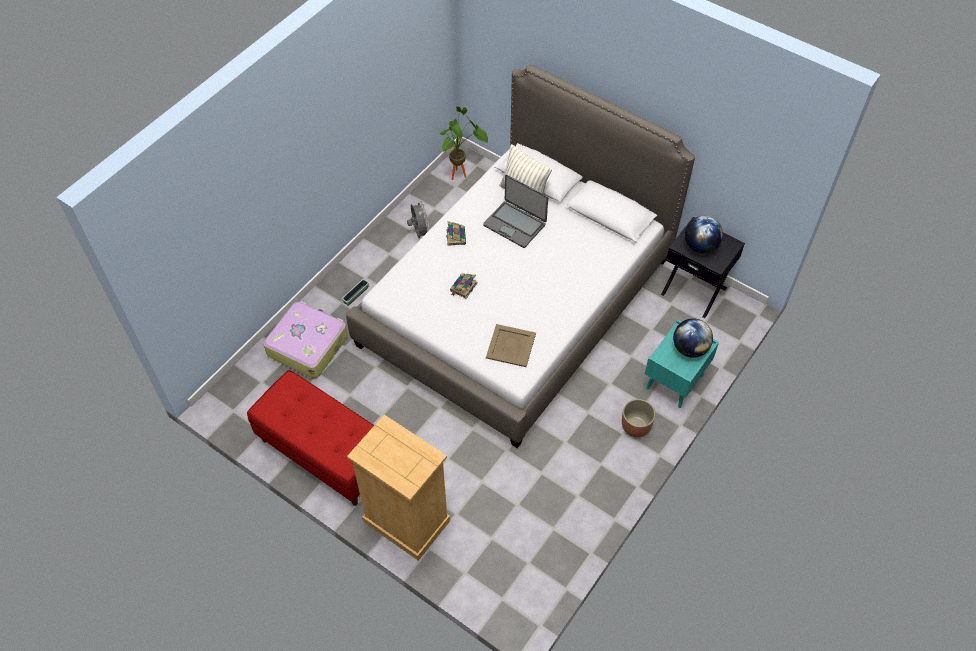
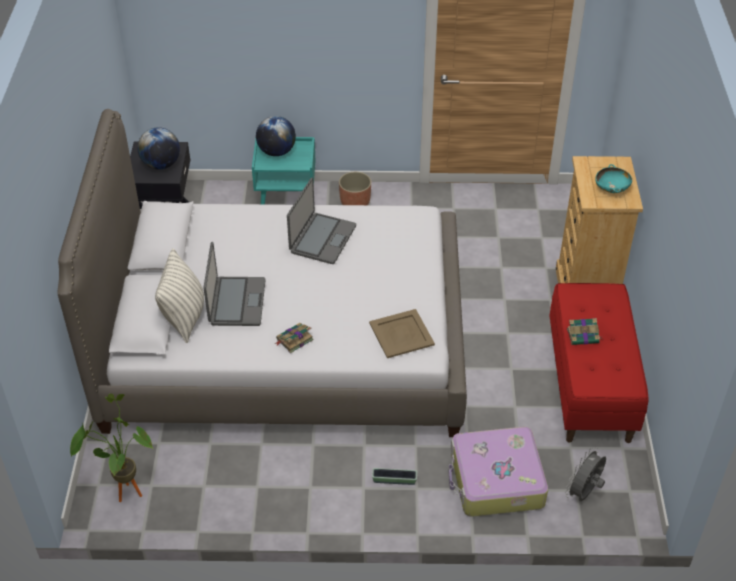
camera: 125 degrees left, 10 degrees down
(386, 452) = (611, 188): none -> turquoise bowl
(419, 233) = (255, 476): grey fan -> grey fan (584, 493)
(463, 287) = (358, 297): book -> book (583, 336)
(510, 345) = (393, 234): beige tray -> beige tray (401, 334)
(540, 301) = (322, 239): none -> laptop

